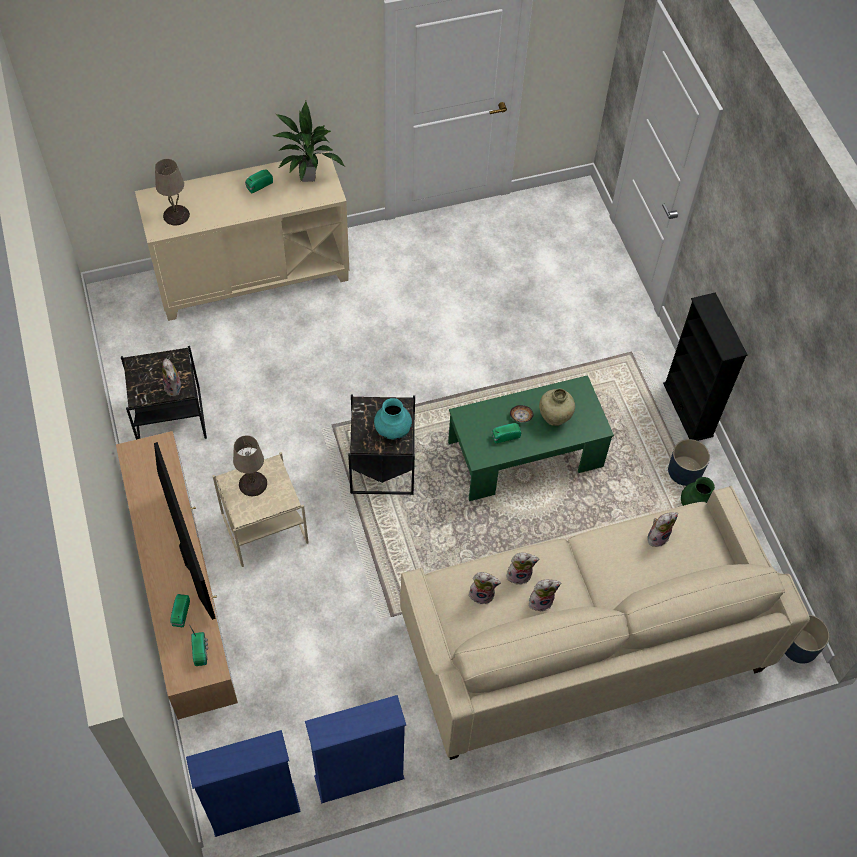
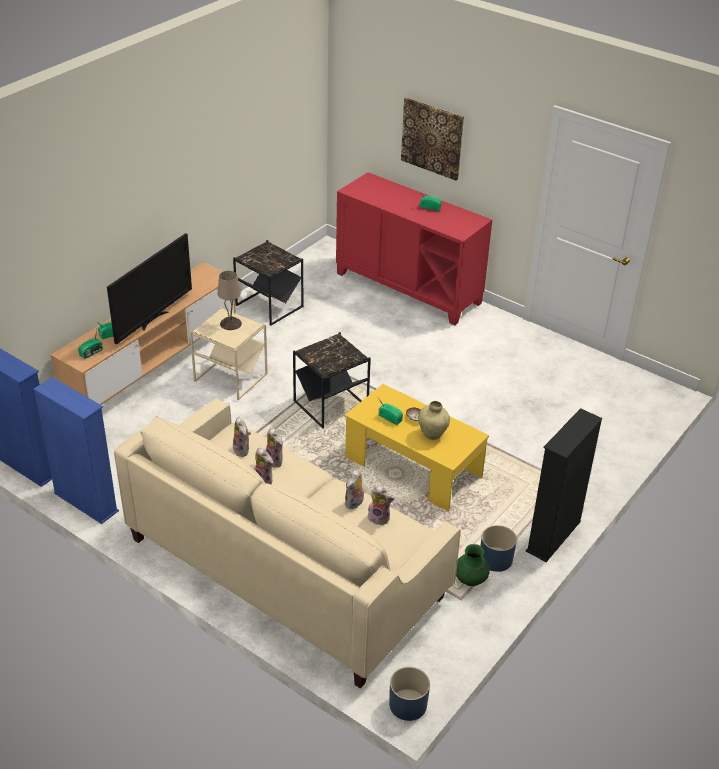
camera: 55 degrees right, 20 degrees down
(174, 387) = (267, 266): plush toy -> plush toy (354, 504)
(176, 215) = (368, 191): beige table lamp -> none
(221, 110) = (432, 138): none -> picture
(252, 276) = (408, 288): beige cabinet -> red cabinet
(308, 177) = (461, 221): potted plant -> none
(393, 430) = (332, 360): turquoise vase -> none
(525, 454) = (413, 467): green coffee table -> yellow coffee table

